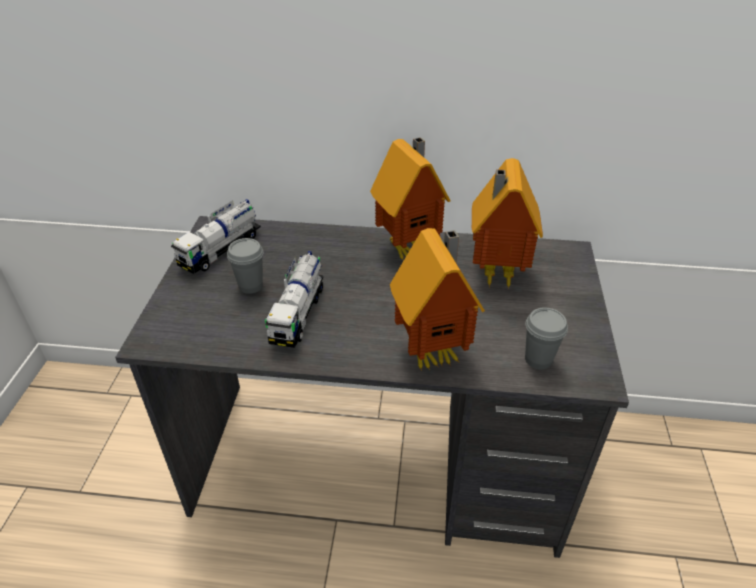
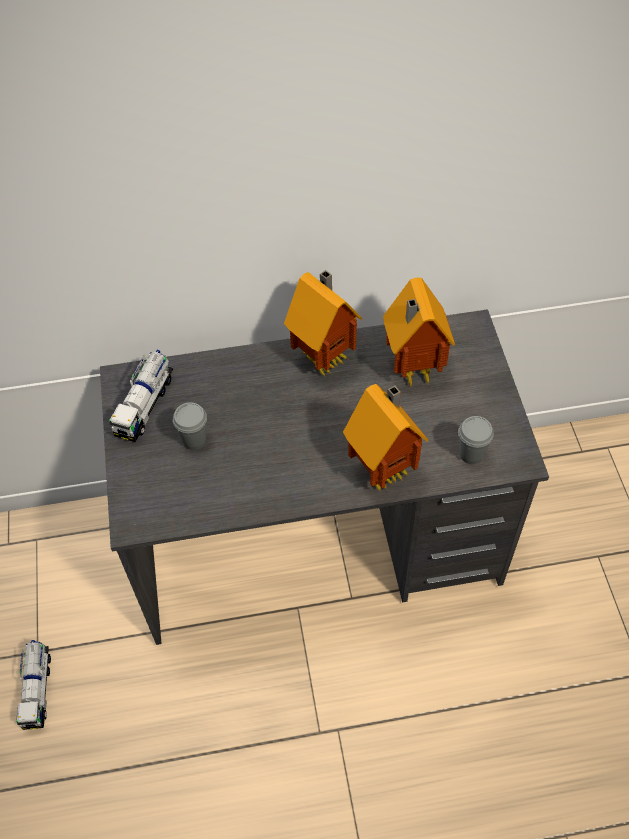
camera: 15 degrees left, 15 degrees up
(298, 313) = (252, 460): toy truck -> toy truck (37, 689)

